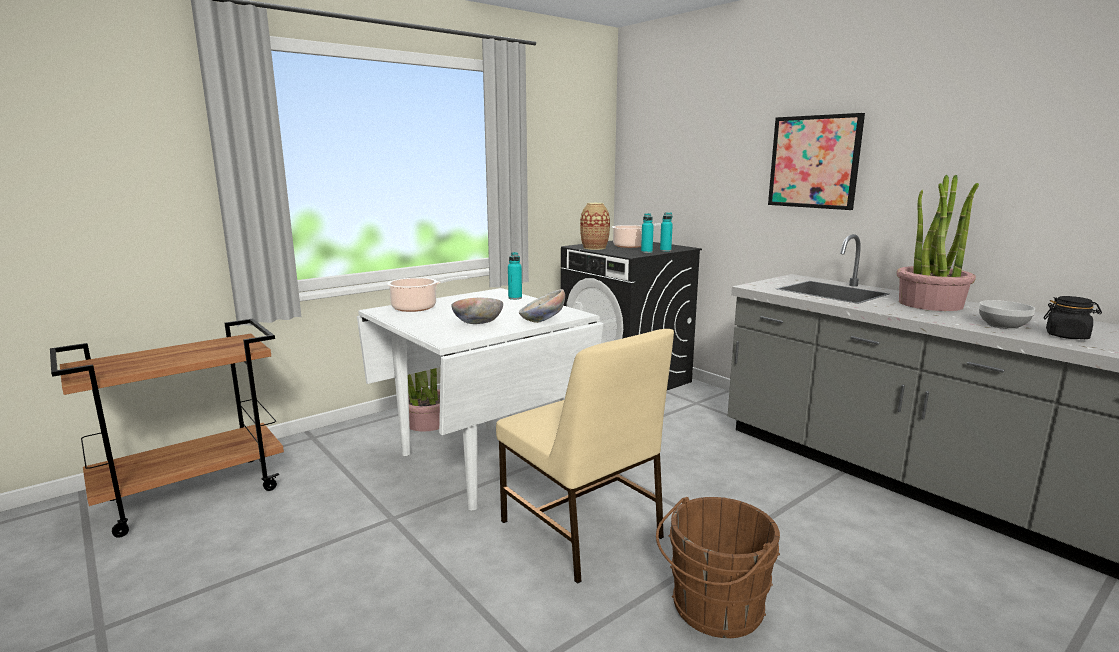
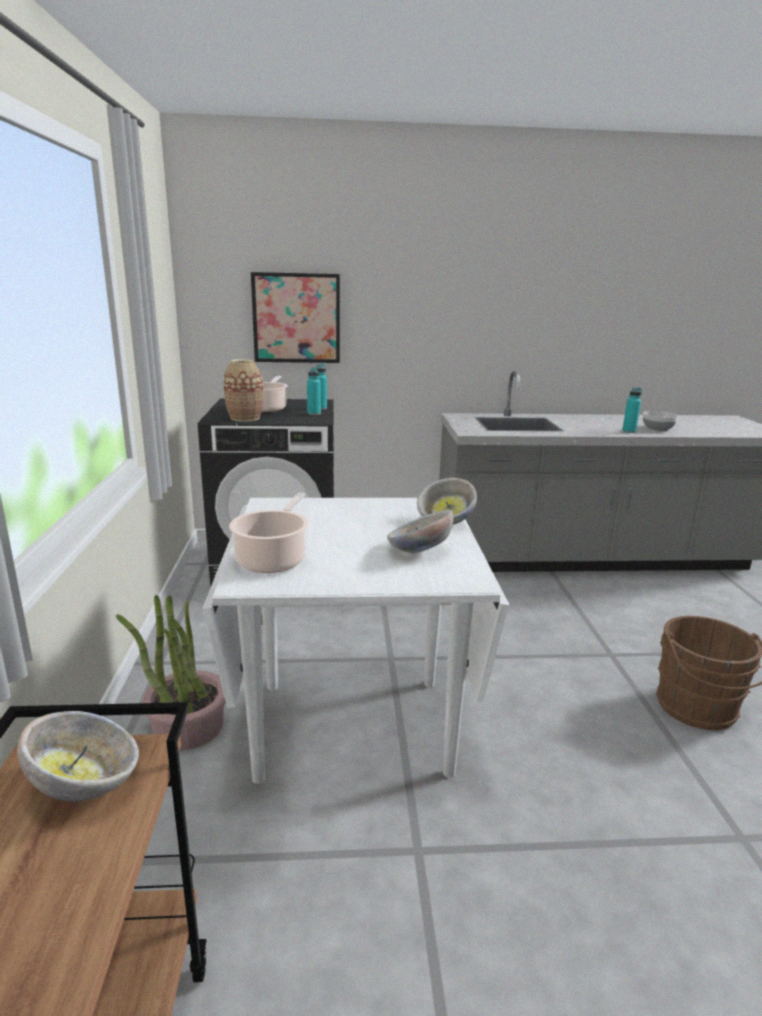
camera: 55 degrees left, 5 degrees up
(227, 347) = (86, 783): none -> bowl
(515, 298) = (318, 505): turquoise bottle -> turquoise bottle (629, 431)
(581, 531) = (549, 721): beige chair -> none
(814, 162) = (455, 304): picture -> picture (296, 318)
(930, 304) = (588, 421): potted plant -> none
(1067, 336) = (691, 428): black jar -> none

